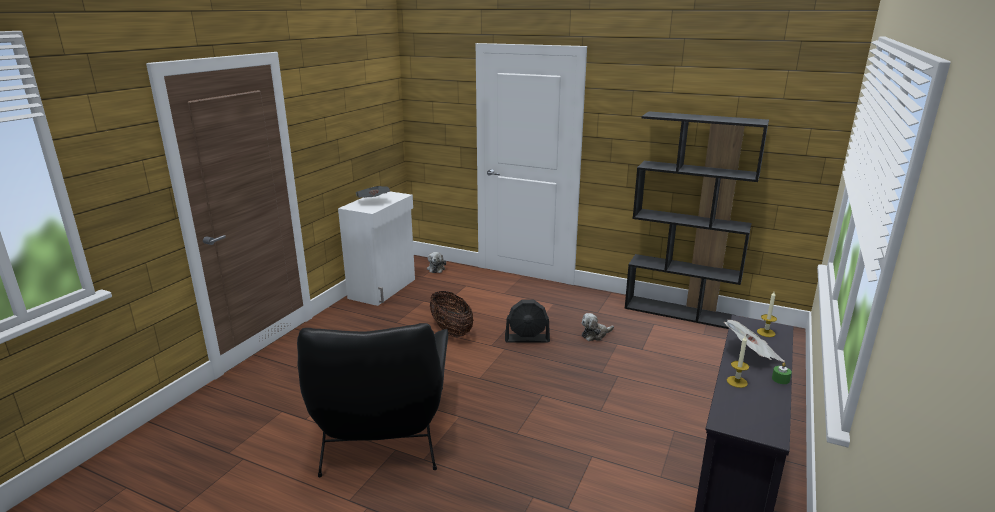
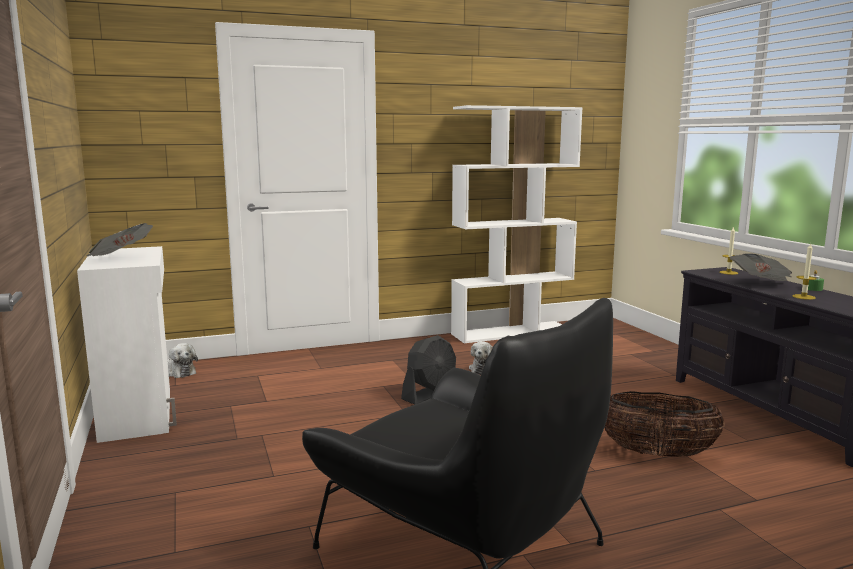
camera: 45 degrees left, 10 degrees down
(451, 330) = (331, 419): basket -> basket (657, 453)
(680, 312) = (512, 332): black bookcase -> white bookcase

